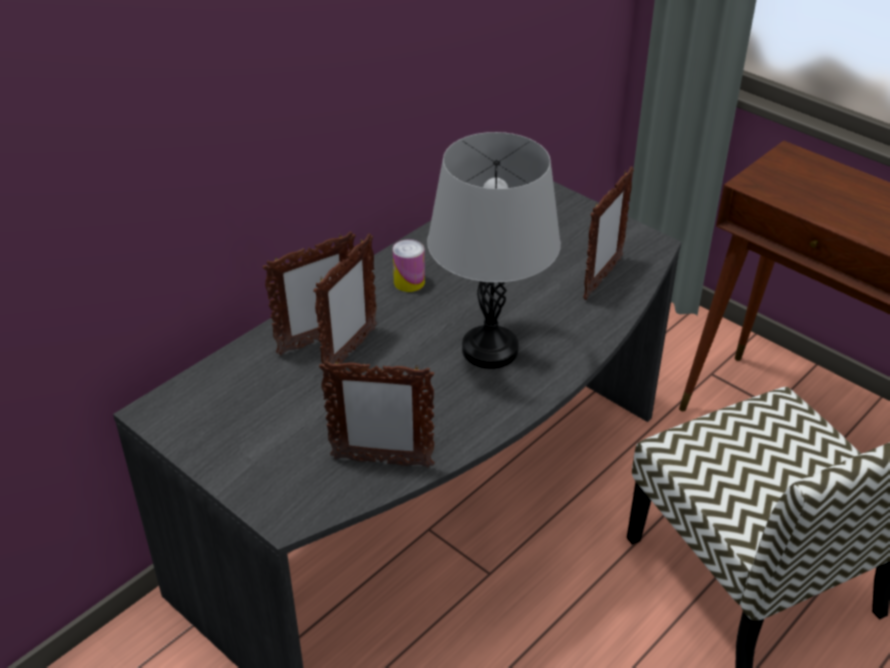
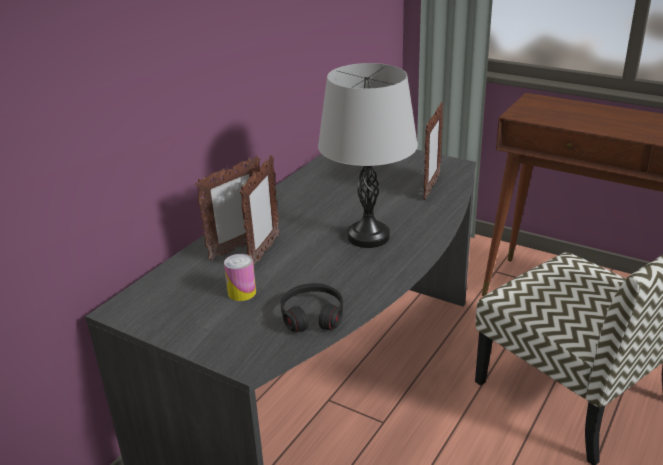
camera: 10 degrees left, 10 degrees down
(381, 462) = (312, 315): picture frame -> black headphones
(409, 282) = (294, 206): can -> can (242, 292)

